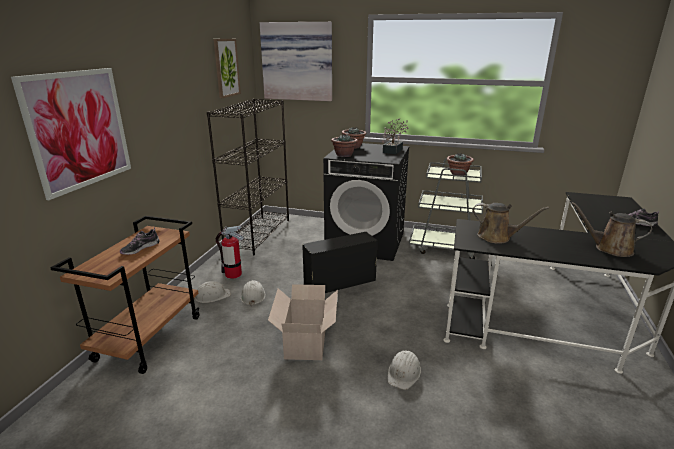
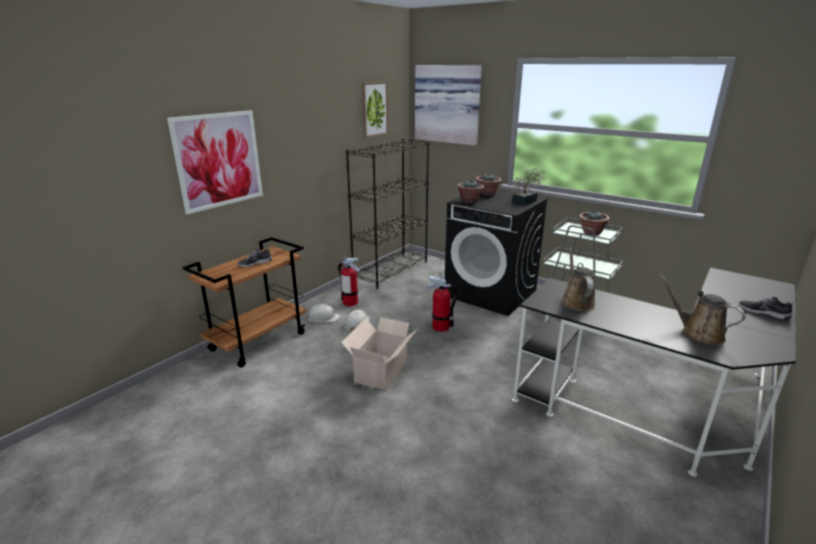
camera: 20 degrees right, 0 degrees up
(339, 283) = (441, 327): black storage box -> fire extinguisher
(404, 373) = (454, 418): white hard hat -> none
(497, 237) = (576, 301): brown watering can -> brown watering can turned 135 degrees counterclockwise

